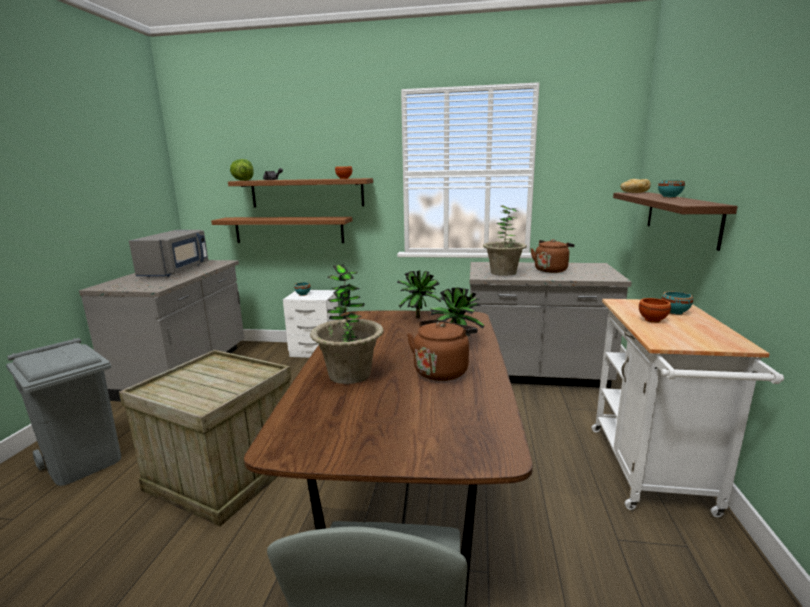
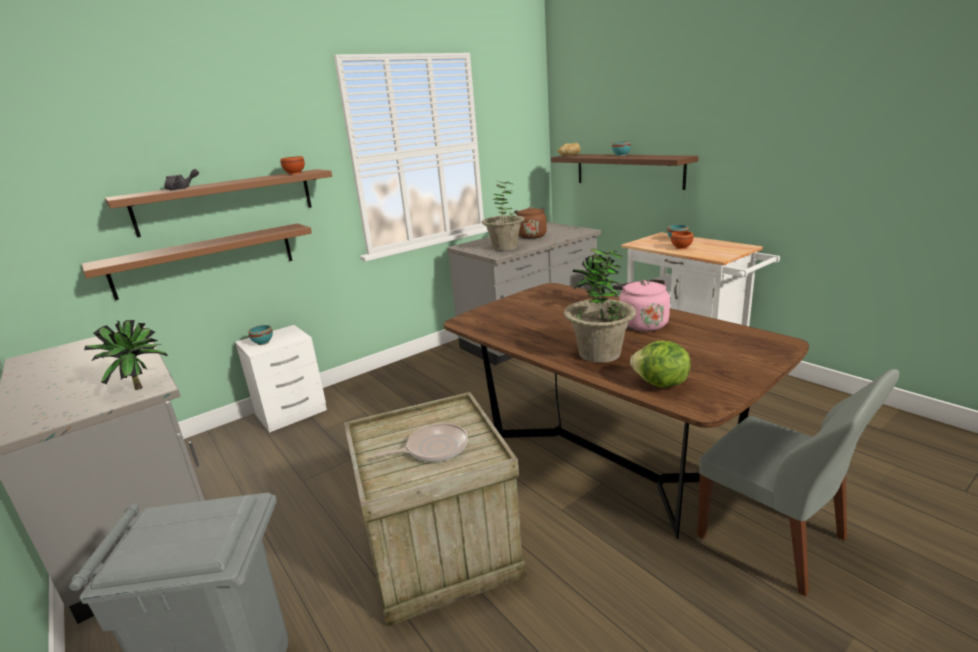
camera: 45 degrees left, 5 degrees up
(176, 270) = (85, 365): grey microwave -> none
(203, 386) = (434, 448): none -> frying pan
(243, 180) = (127, 196): lettuce -> lettuce (660, 384)
(419, 317) = (517, 302): potted plant -> potted plant (139, 387)
(442, 370) = (641, 324): brown kettle -> pink kettle

